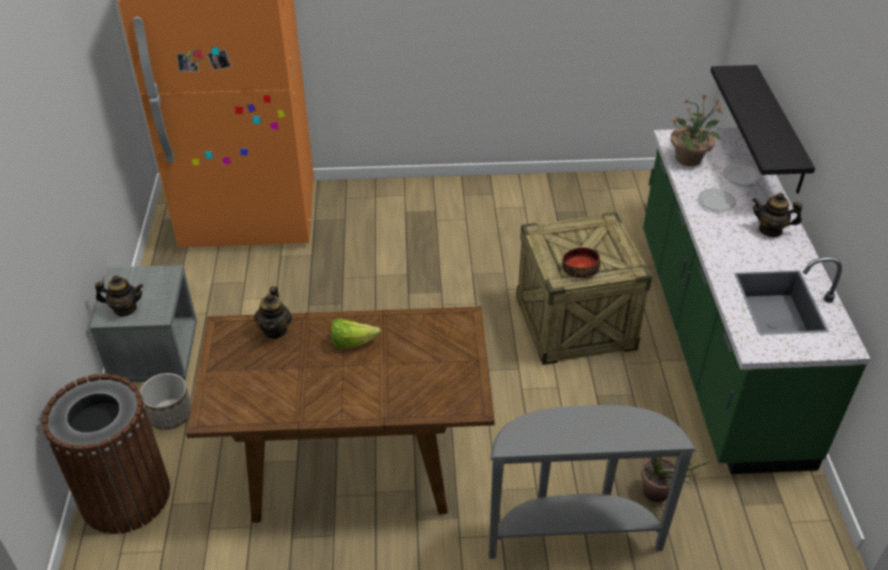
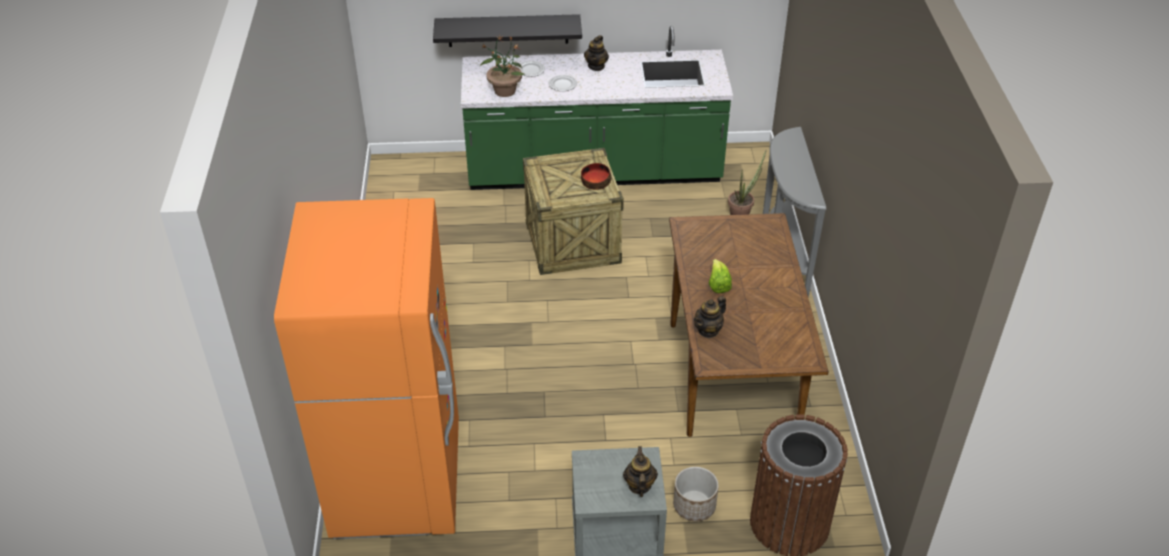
camera: 90 degrees left, 0 degrees up
(275, 330) = (708, 330): teapot -> teapot turned 135 degrees clockwise

